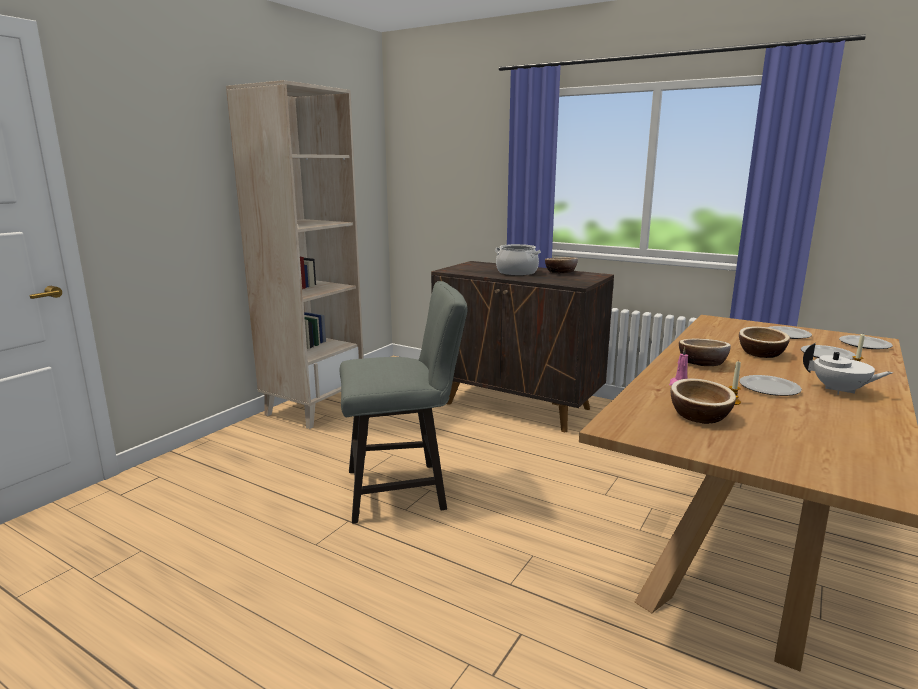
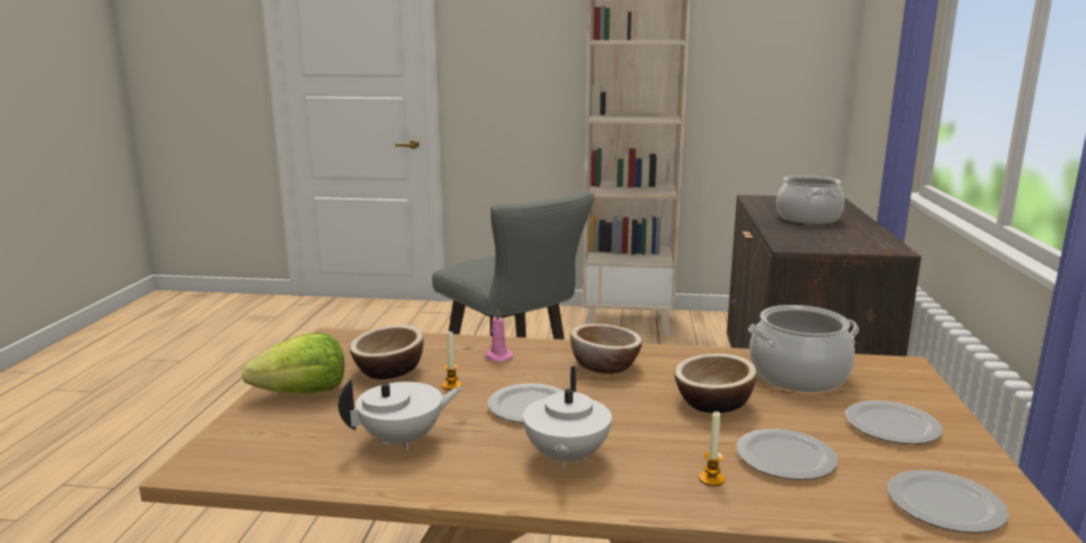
camera: 65 degrees right, 0 degrees up
(560, 273) = (857, 233): bowl -> none
(723, 334) = (798, 375): none -> cooking pot
(744, 448) = (303, 393): none -> lettuce
(827, 424) = (403, 440): none -> white teapot

